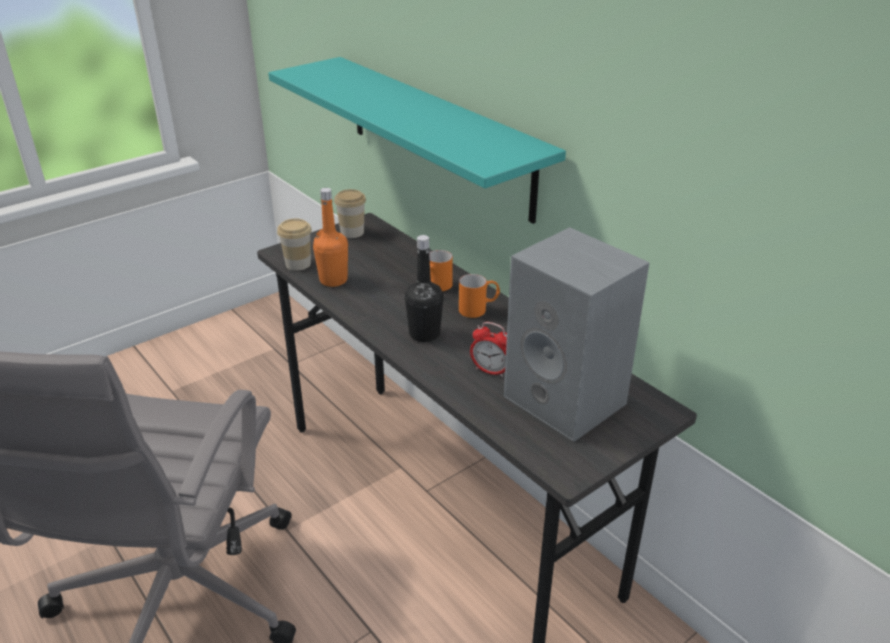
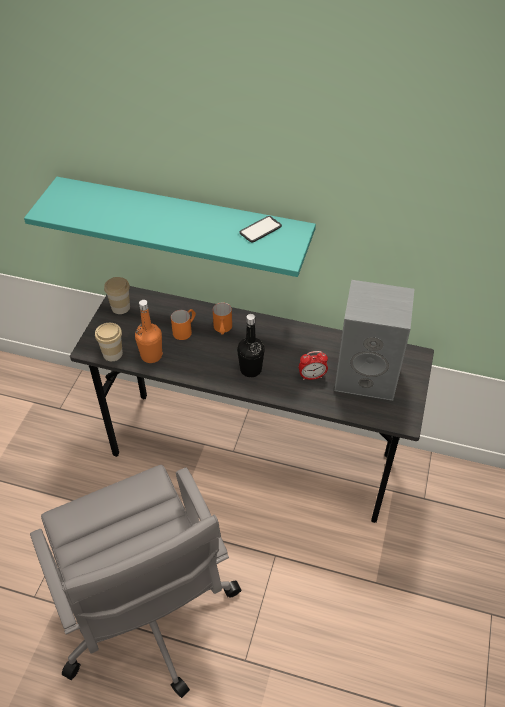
camera: 35 degrees left, 15 degrees up
(479, 309) = (264, 333): orange mug -> orange mug (185, 330)
(489, 137) = (260, 230): none -> phone

